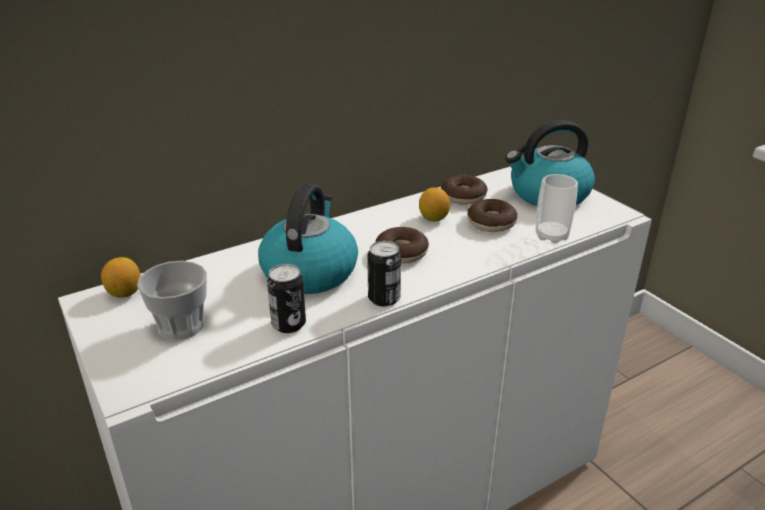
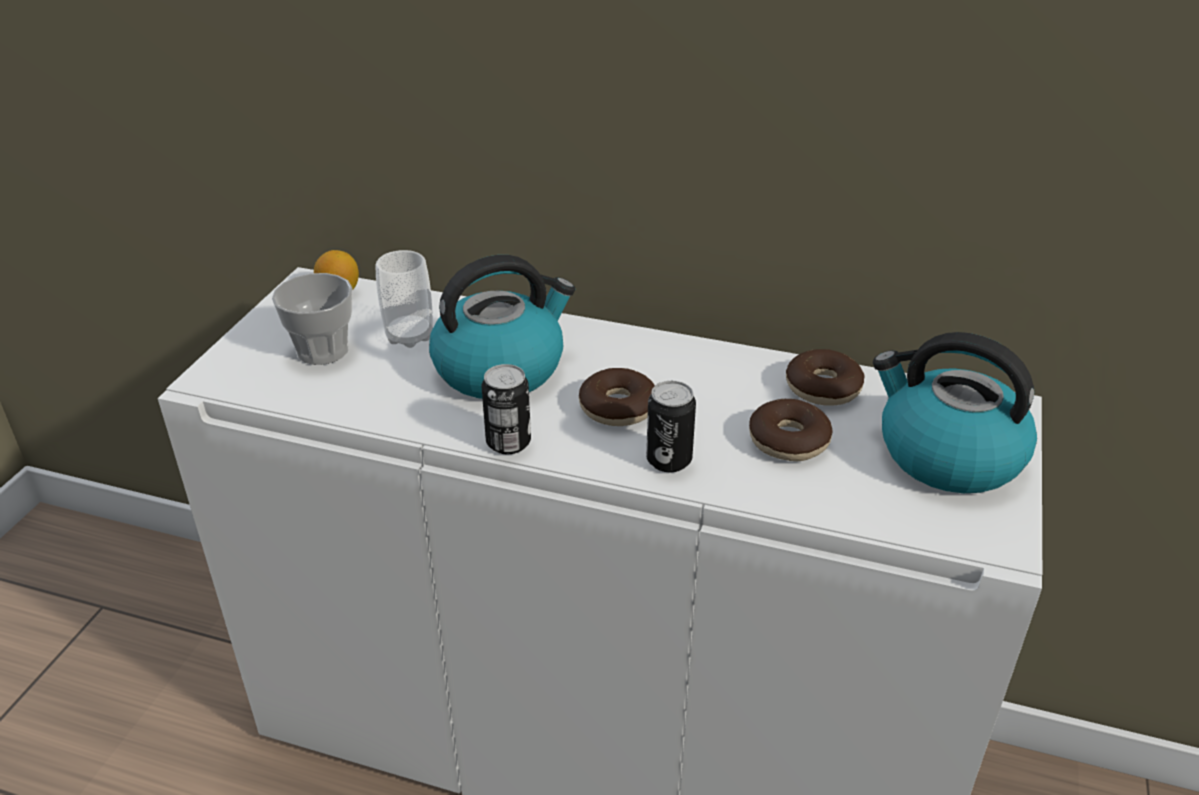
camera: 50 degrees right, 5 degrees up
(289, 324) = (392, 407): can -> can (669, 460)
(433, 218) = (731, 392): lemon -> none
(551, 236) = (831, 506): cup -> cup (409, 336)

